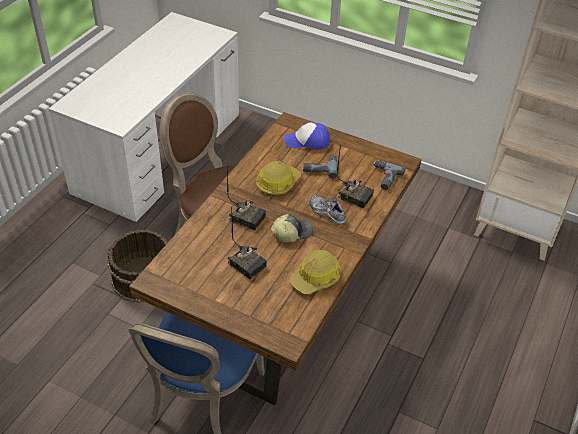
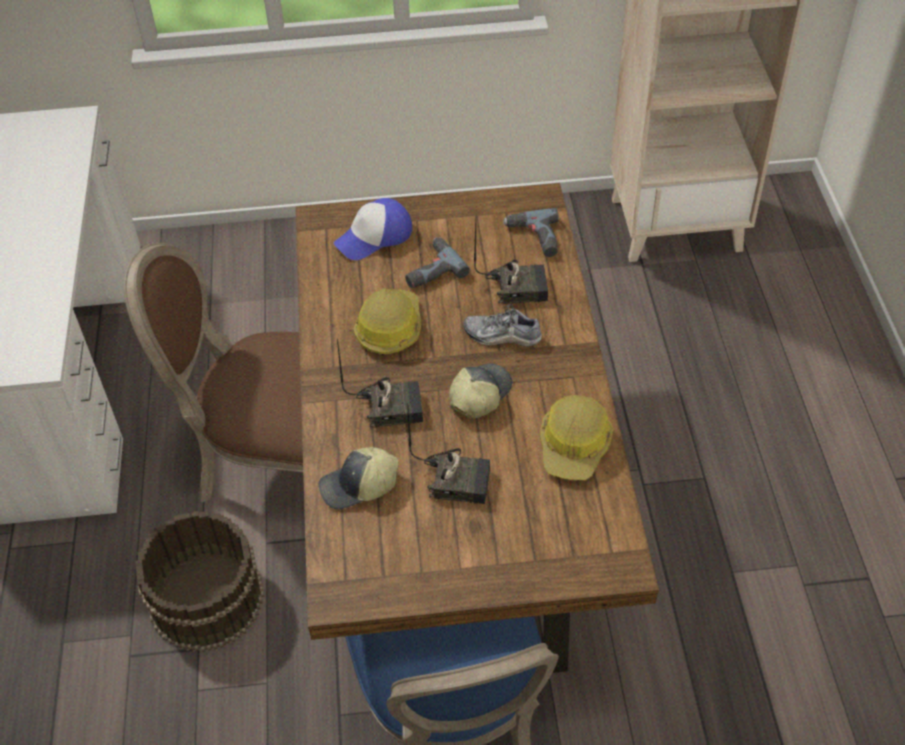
camera: 30 degrees left, 5 degrees up
(202, 242) = (359, 486): none -> cap

